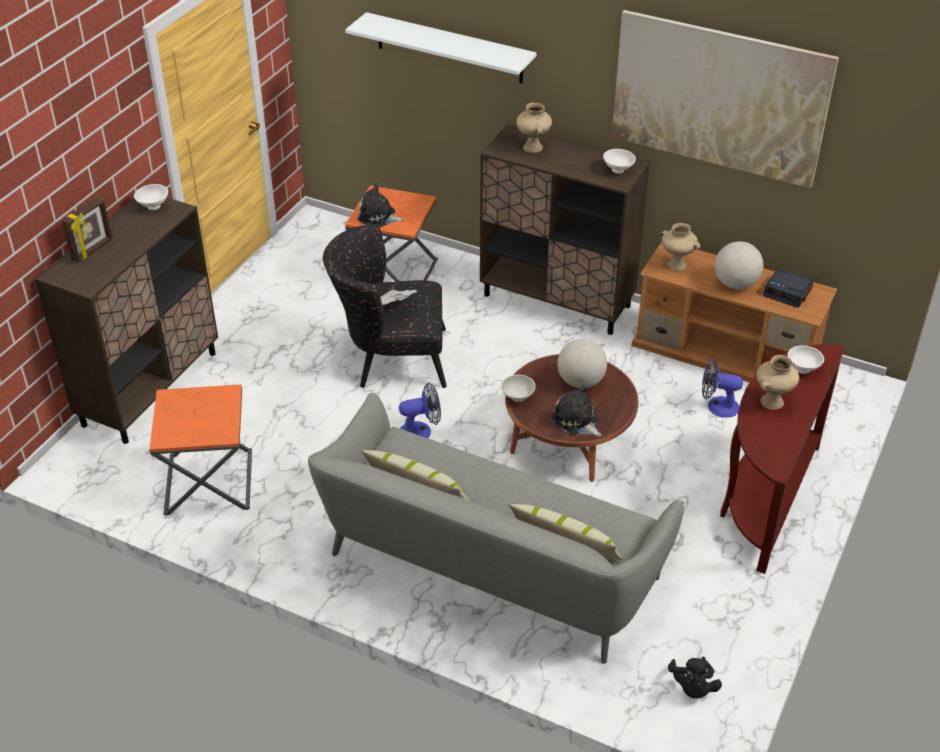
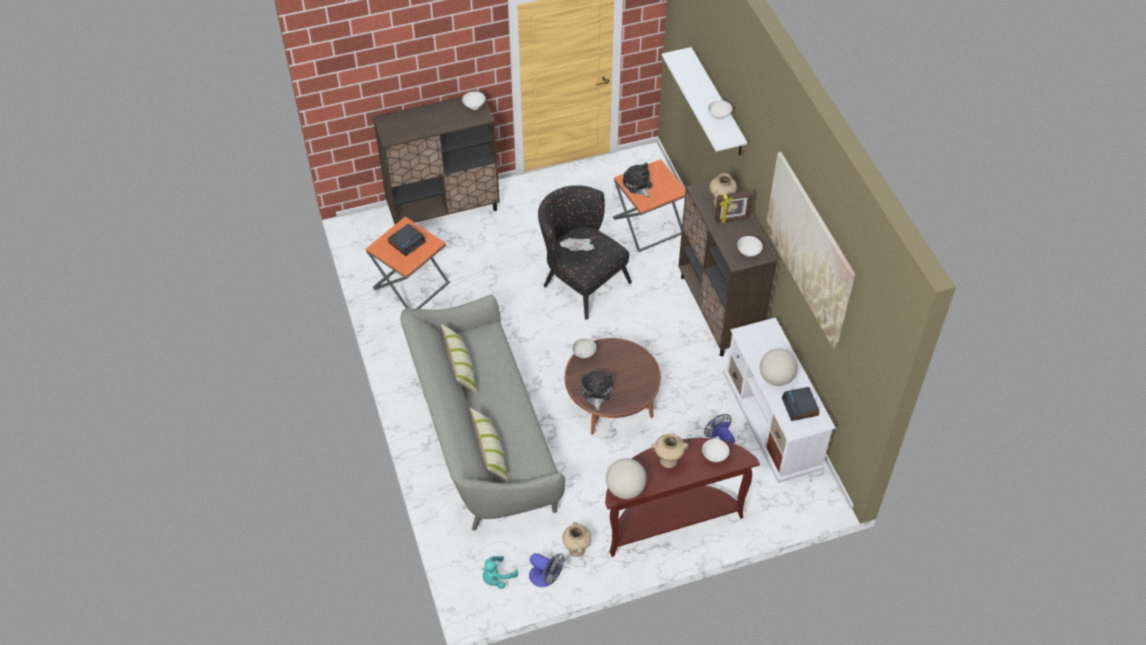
camera: 45 degrees right, 10 degrees up
(93, 250) = (416, 116): picture frame -> picture frame (732, 219)
(194, 411) = (407, 242): none -> alarm clock
(421, 431) = (542, 335): fan -> fan (546, 578)
(479, 47) = (718, 116): none -> white bowl
(580, 382) = (629, 371): globe -> globe (625, 489)
(676, 265) = (758, 339): beige vase -> beige vase (576, 549)
(692, 688) = (497, 578): black plush toy -> turquoise plush toy
(727, 353) = (773, 420): brown tv stand -> white tv stand

